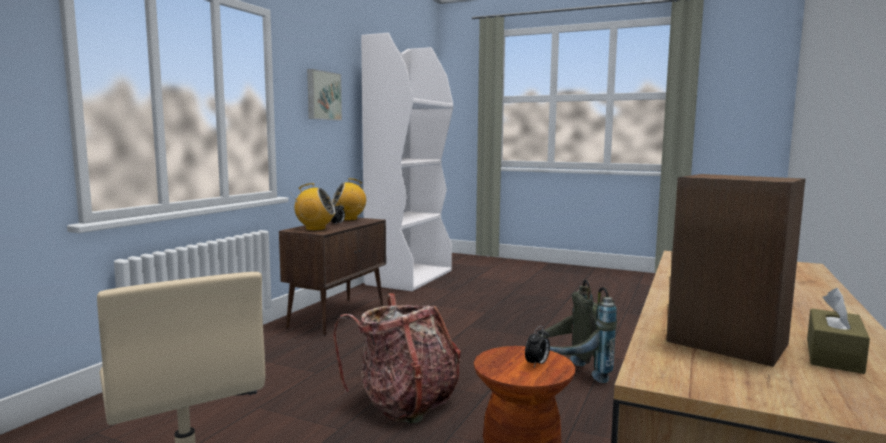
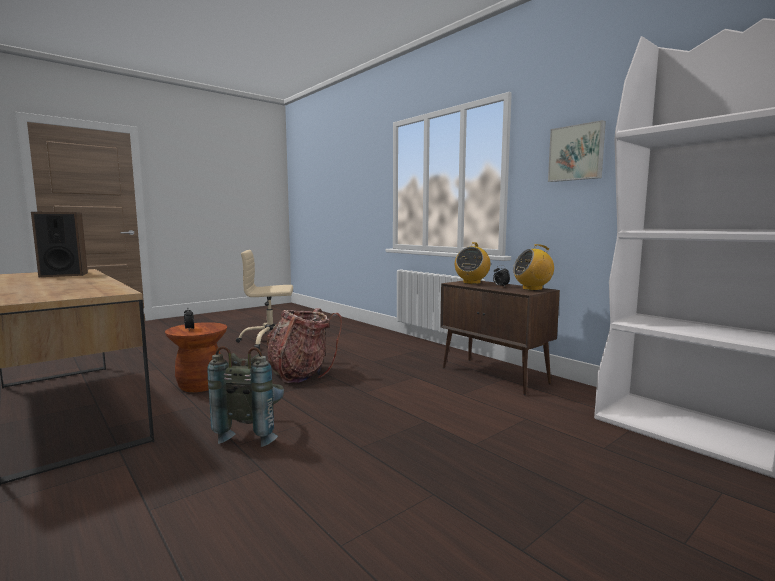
camera: 115 degrees right, 0 degrees up
(348, 219) = (532, 289): radio -> radio turned 105 degrees counterclockwise
(833, 355) = (20, 277): brown tissue box -> none

